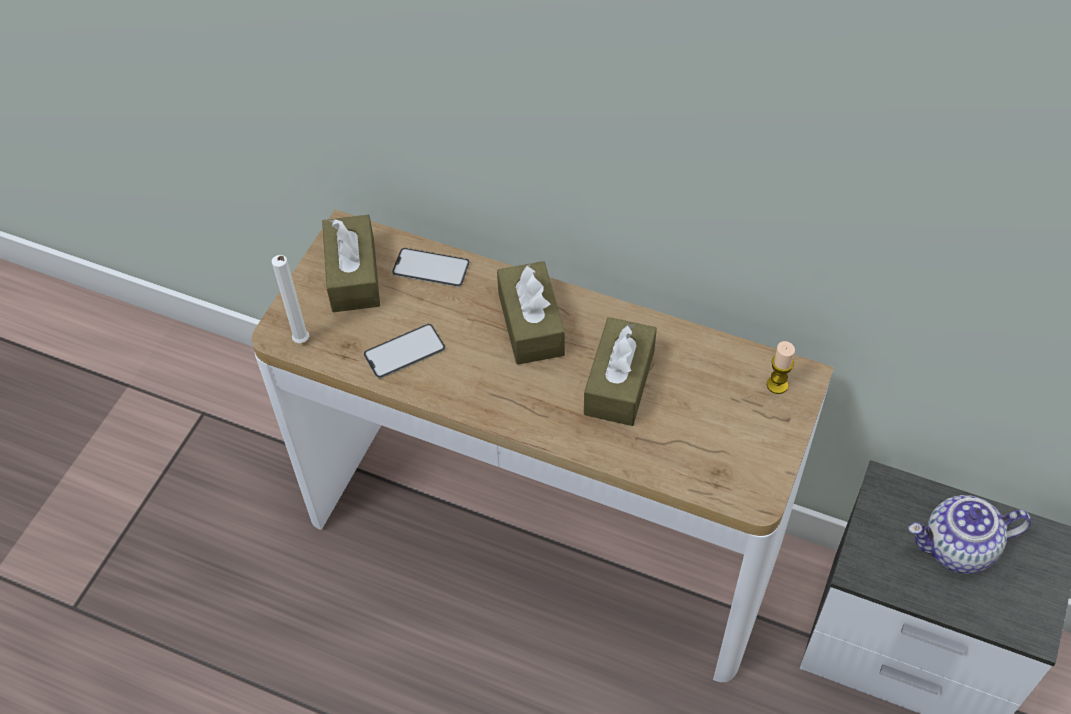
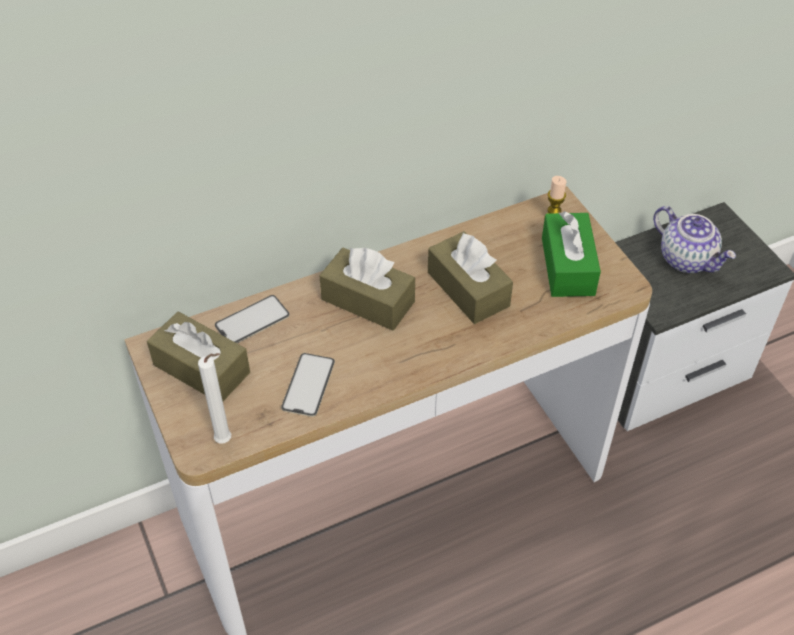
camera: 50 degrees left, 5 degrees down
(729, 436) = (567, 266): none -> green tissue box
(958, 548) = (687, 259): teapot -> teapot turned 75 degrees counterclockwise

